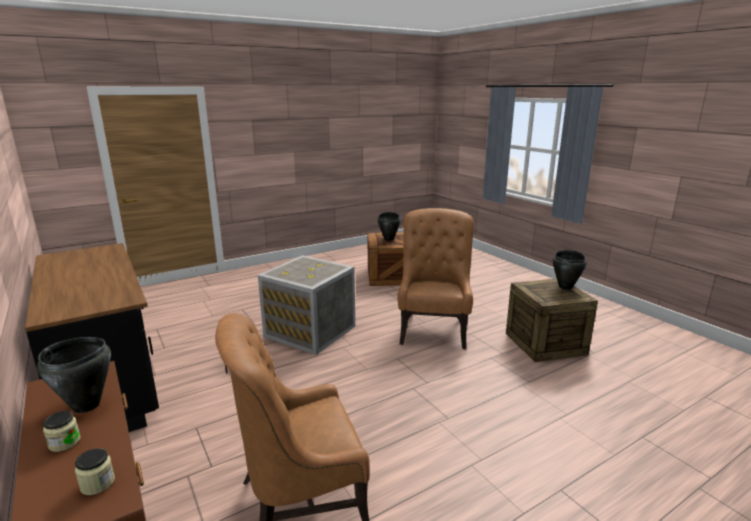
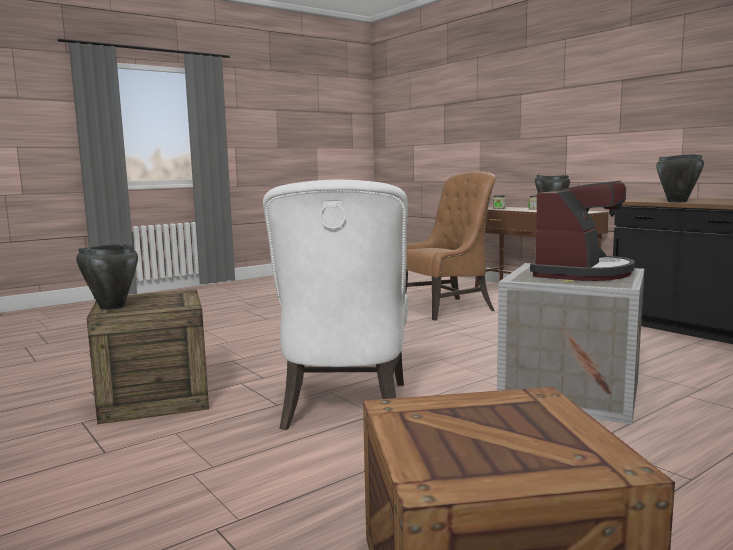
camera: 175 degrees right, 10 degrees down
(301, 271) = (582, 273): none -> coffee machine
(389, 239) = (518, 435): black cooking pot -> black cooking pot (677, 201)
(433, 330) = (344, 406): brown chair -> white chair

